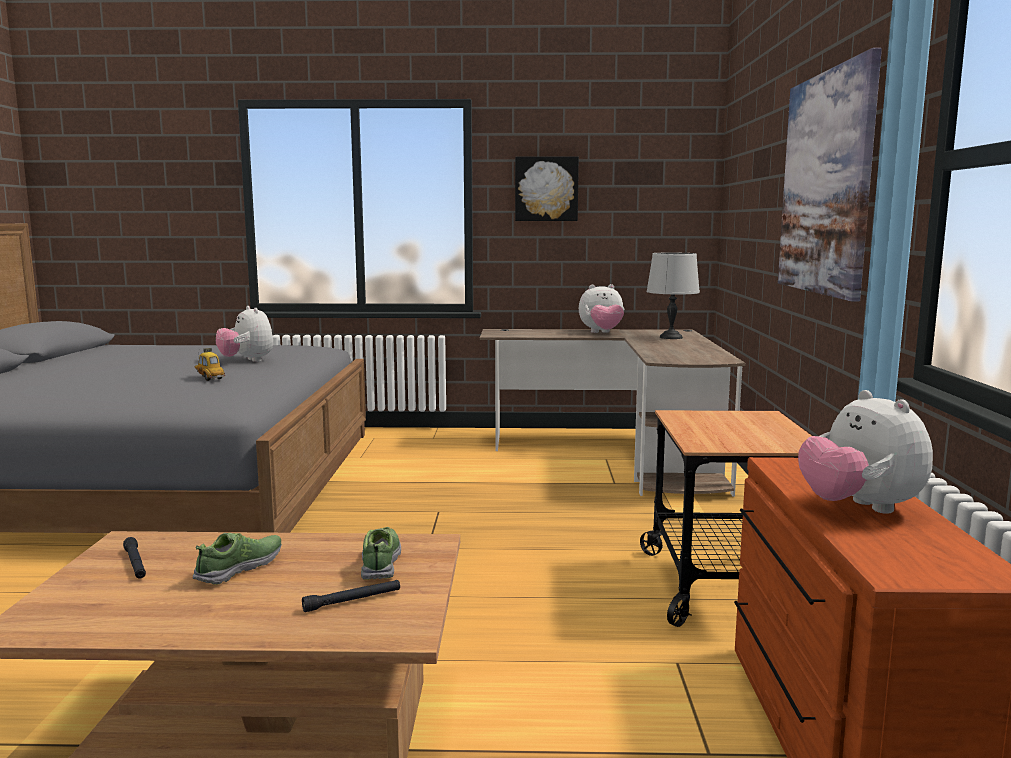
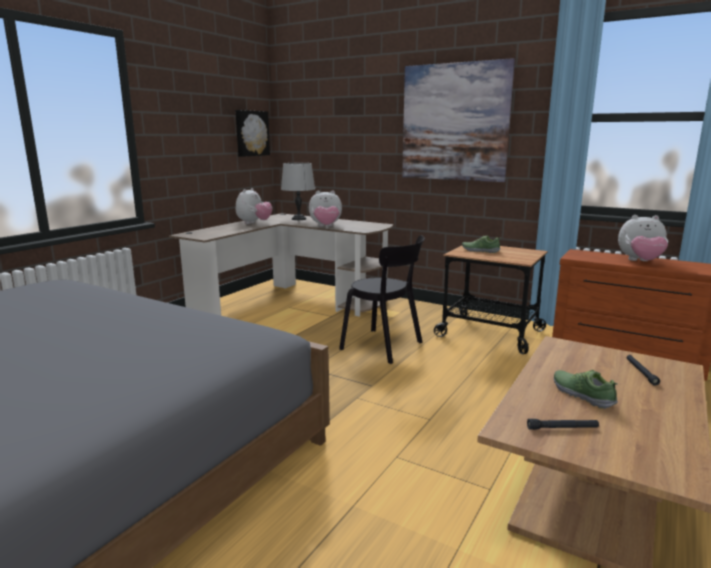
camera: 60 degrees left, 5 degrees up
(209, 378) = (141, 326): toy car -> none
(247, 361) = (76, 307): plush toy -> plush toy (325, 226)
(381, 562) = (585, 358): shoe -> shoe (480, 251)
(546, 189) = (183, 116): picture -> picture (251, 133)
(556, 530) = (384, 347): none -> black chair

